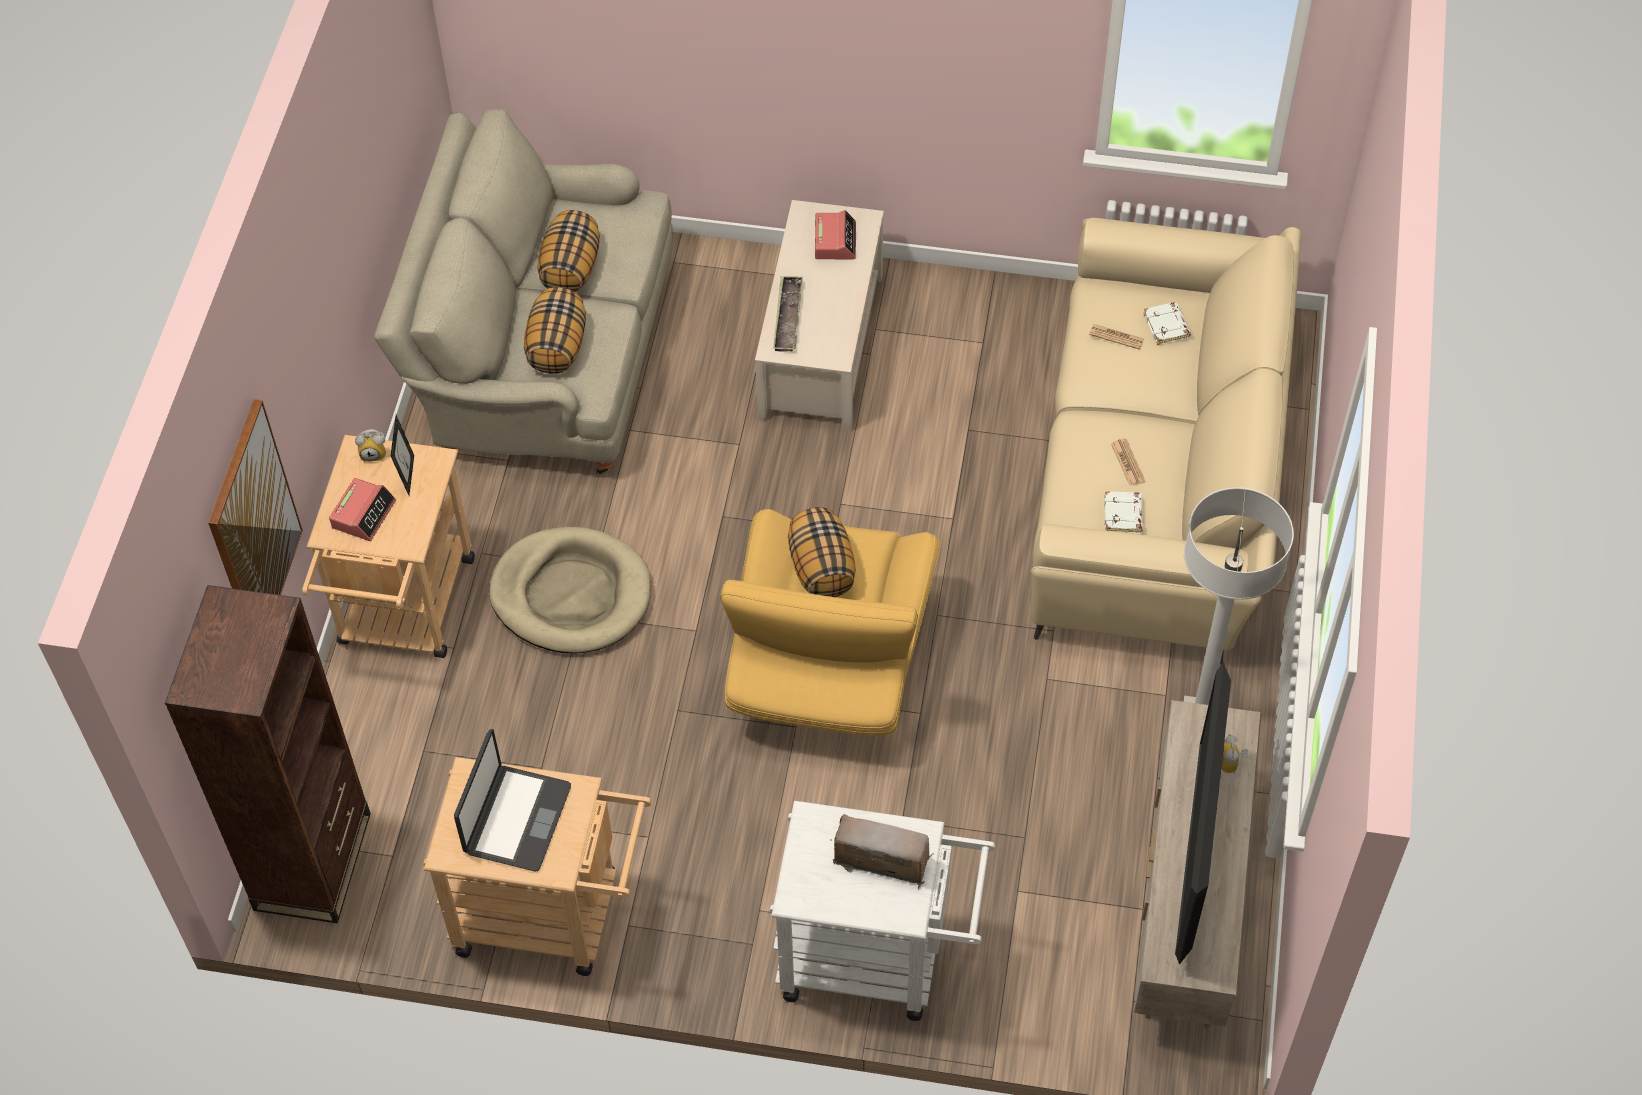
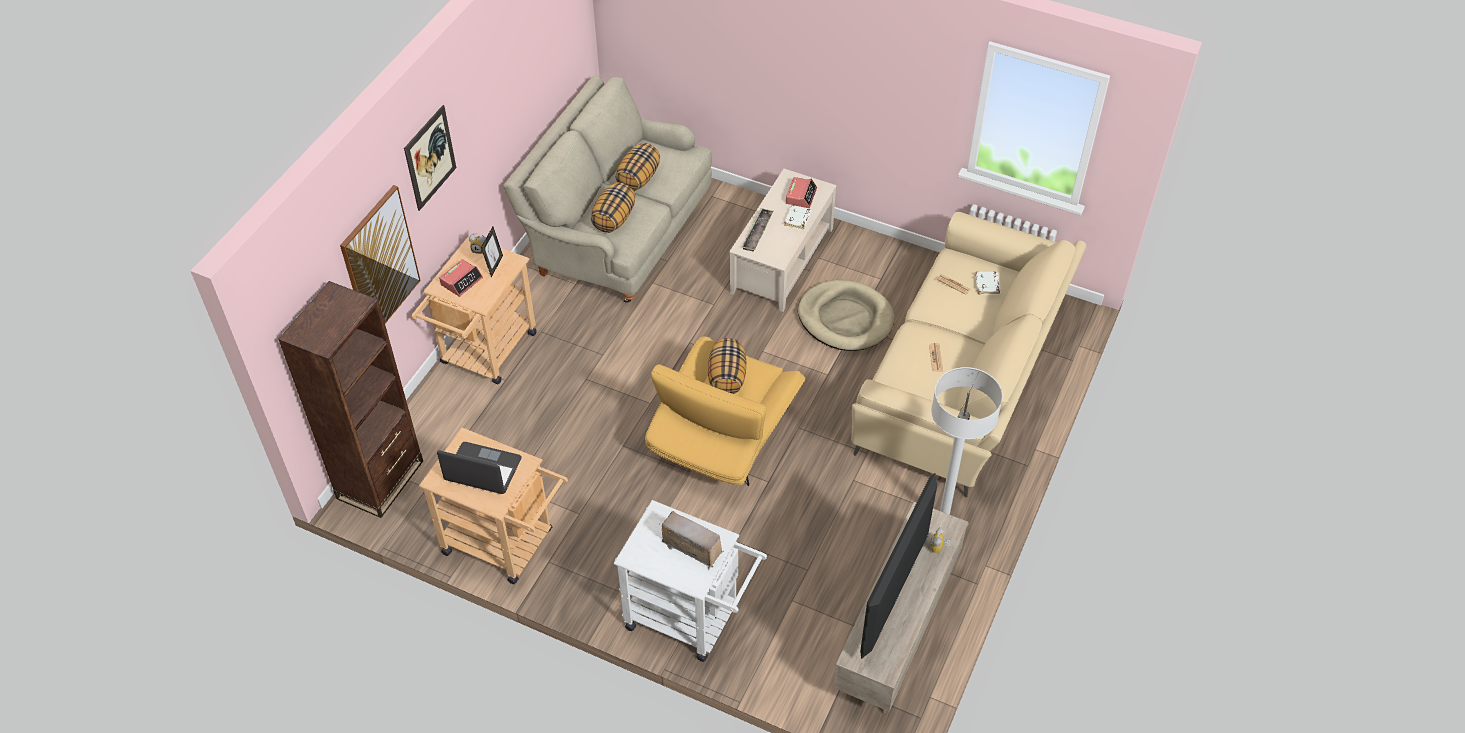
camera: 15 degrees right, 5 degrees down
(287, 336) = (430, 158): none -> picture
(516, 819) = (483, 470): laptop -> laptop turned 105 degrees counterclockwise
(571, 594) = (584, 366): beige dog bed -> beige dog bed (845, 318)
(1124, 515) = (922, 387): white book -> white book (798, 219)

